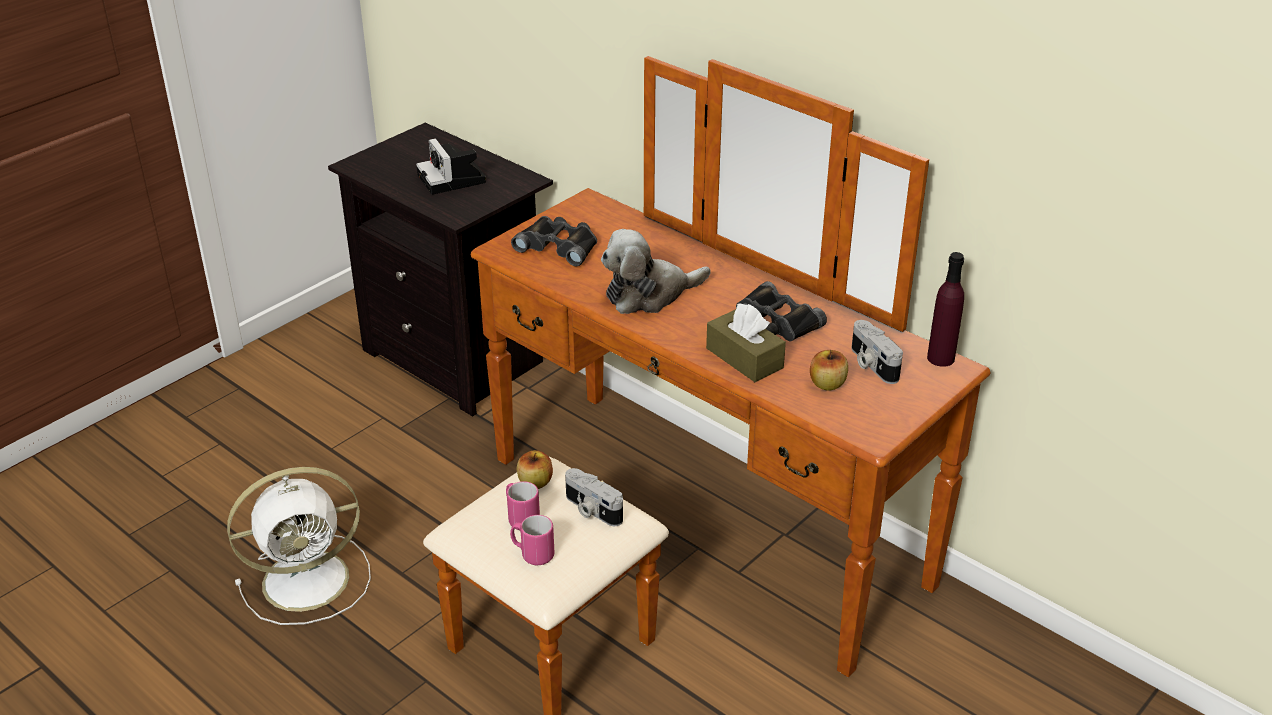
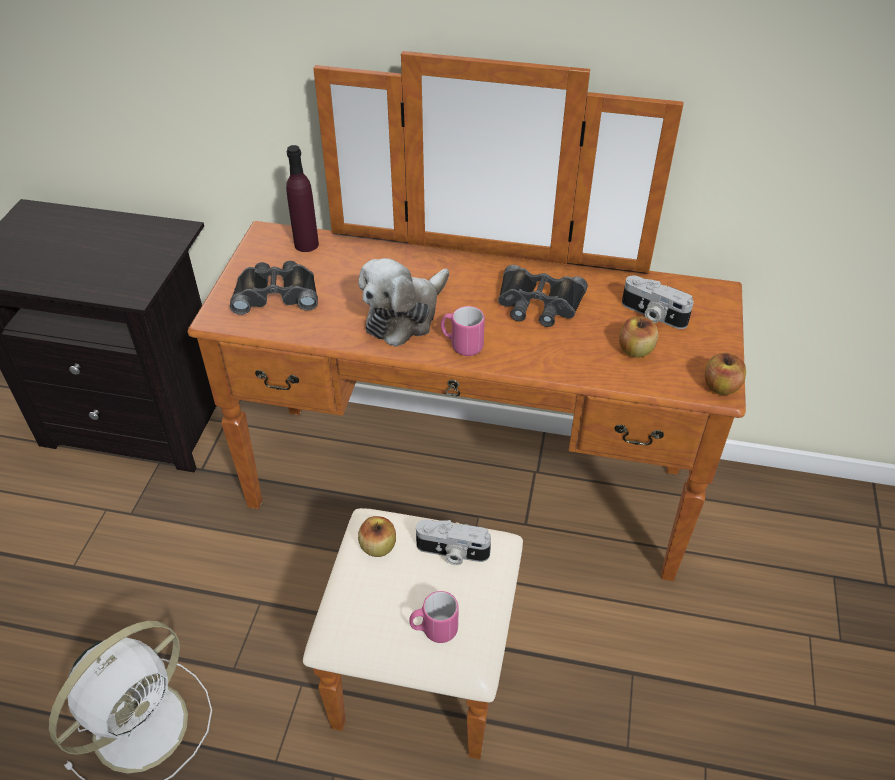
camera: 30 degrees left, 10 degrees up
(453, 179) = (99, 253): camera -> none
(520, 518) = (394, 594): pink mug -> pink mug (461, 345)
(744, 358) = (545, 351): brown tissue box -> none
(878, 436) = (721, 386): none -> apple
(940, 358) = (699, 287): purple bottle -> purple bottle (306, 244)

